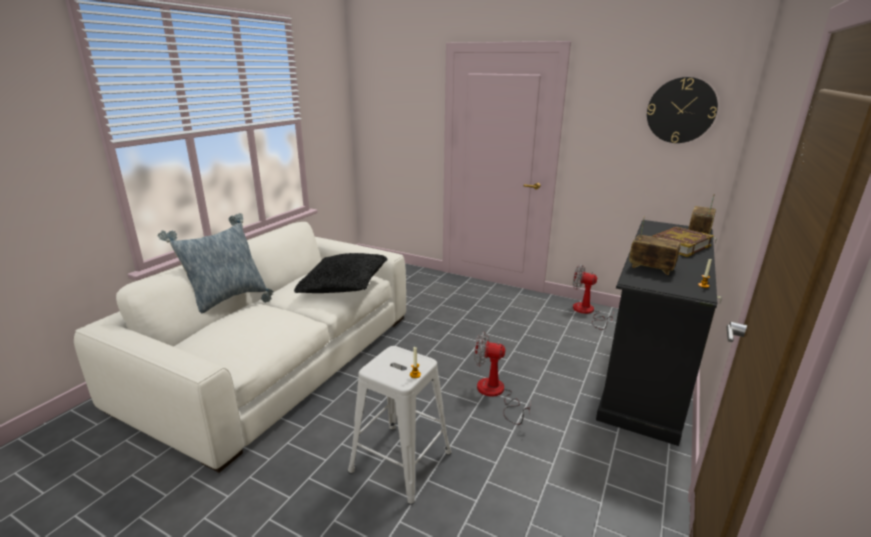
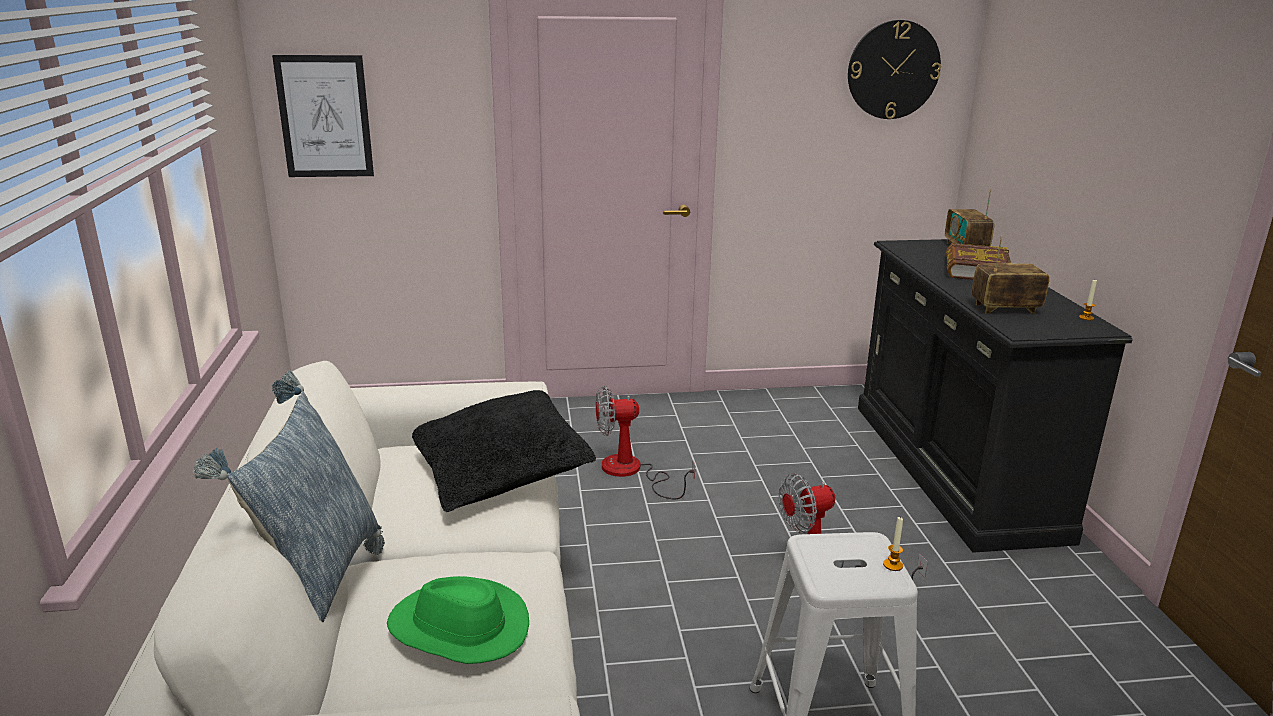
camera: 35 degrees left, 0 degrees up
(242, 334) = (458, 628): none -> green hat
(375, 120) = (325, 117): none -> picture
(587, 312) = (794, 404): fan -> fan (632, 472)

